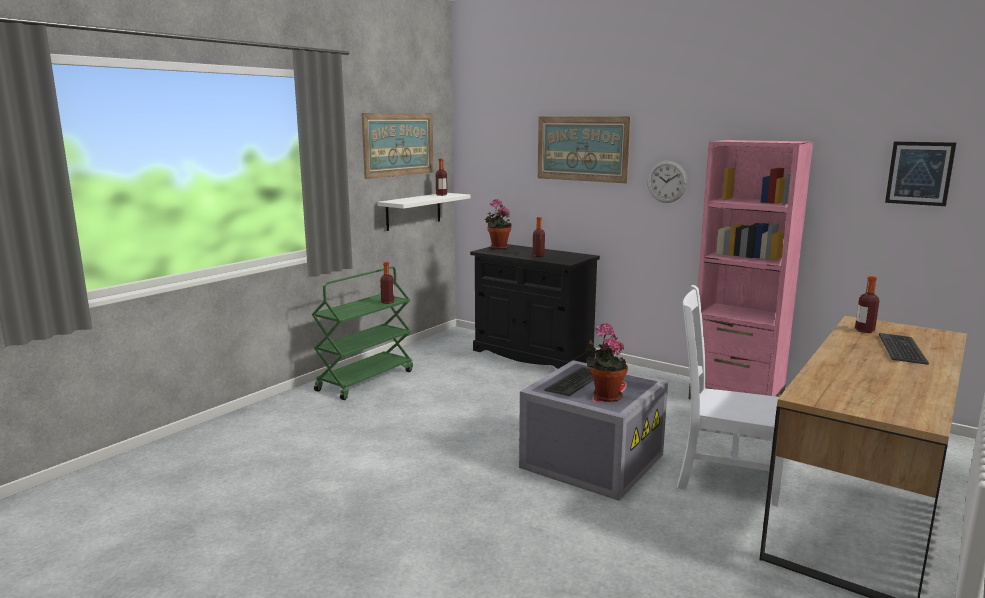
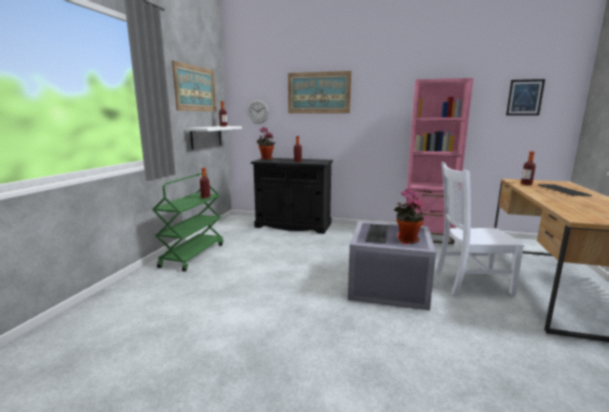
camera: 20 degrees left, 0 degrees up
(667, 181) = (375, 110): wall clock -> wall clock (258, 111)

